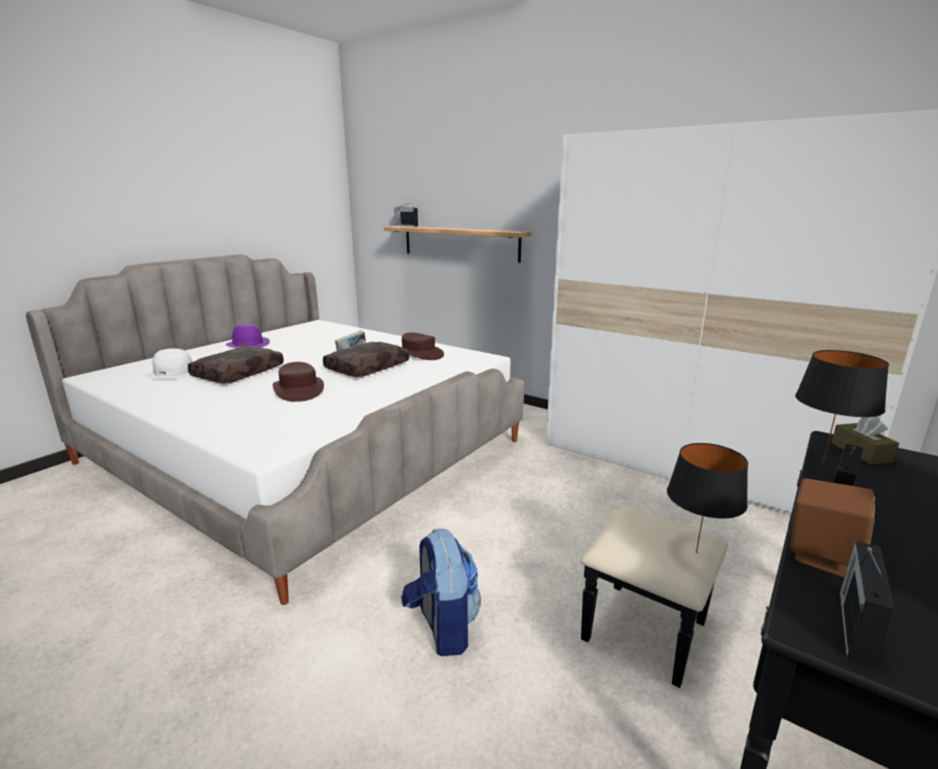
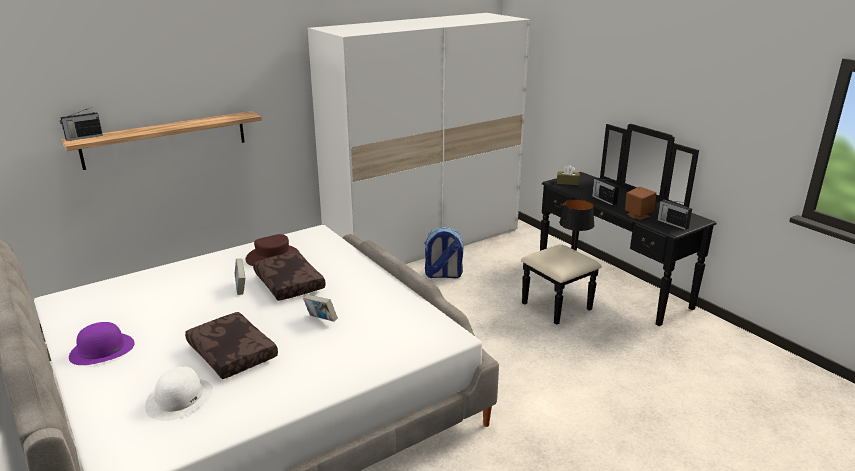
camera: 70 degrees left, 5 degrees up
(299, 390) = (321, 320): brown hat -> book
(442, 627) = (533, 364): backpack -> backpack (443, 275)
(823, 463) = (574, 191): black table lamp -> none

